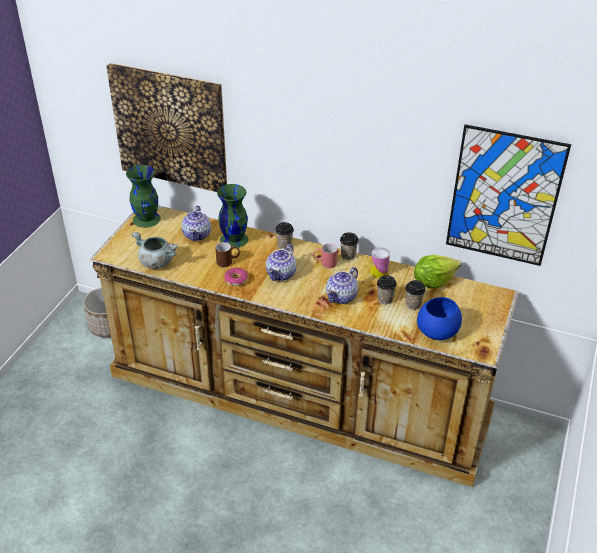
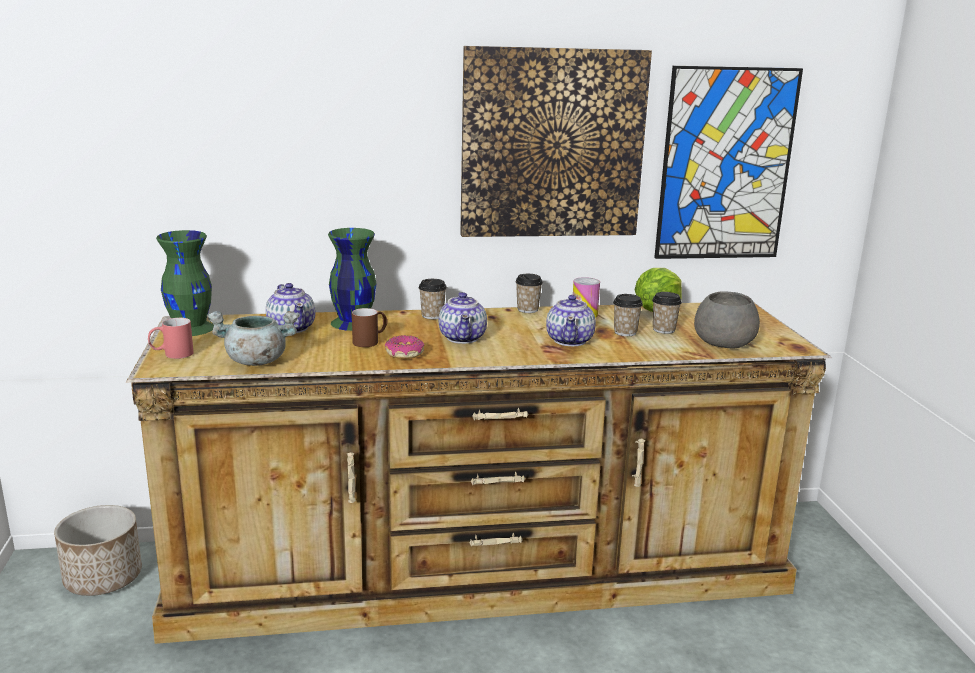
camera: 30 degrees left, 20 degrees down
(170, 128) = (217, 166): picture -> picture (552, 144)
(324, 263) = (507, 320): red mug -> red mug (171, 355)
(438, 330) = (724, 342): blue bowl -> grey bowl

